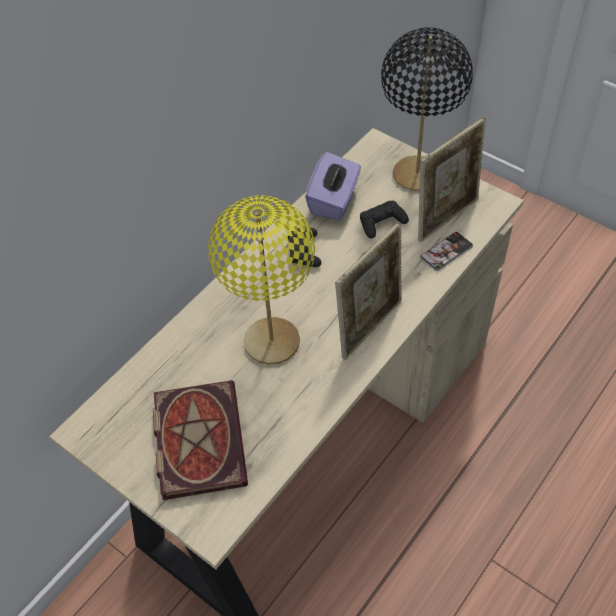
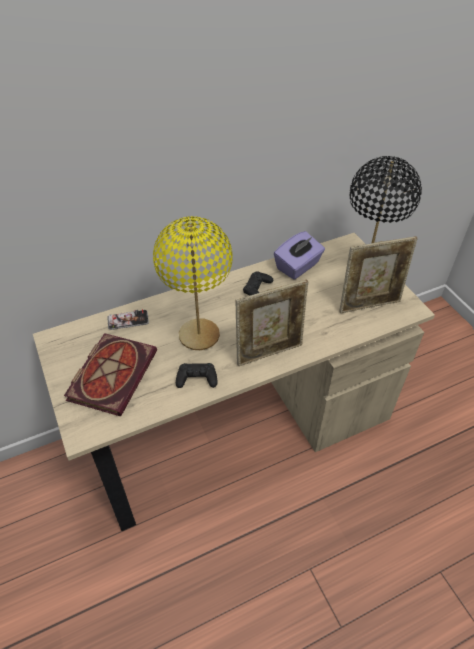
camera: 25 degrees right, 5 degrees down
(382, 223) = (321, 291): black game controller -> black game controller (197, 378)
(446, 252) = (355, 326): phone -> phone (128, 320)

